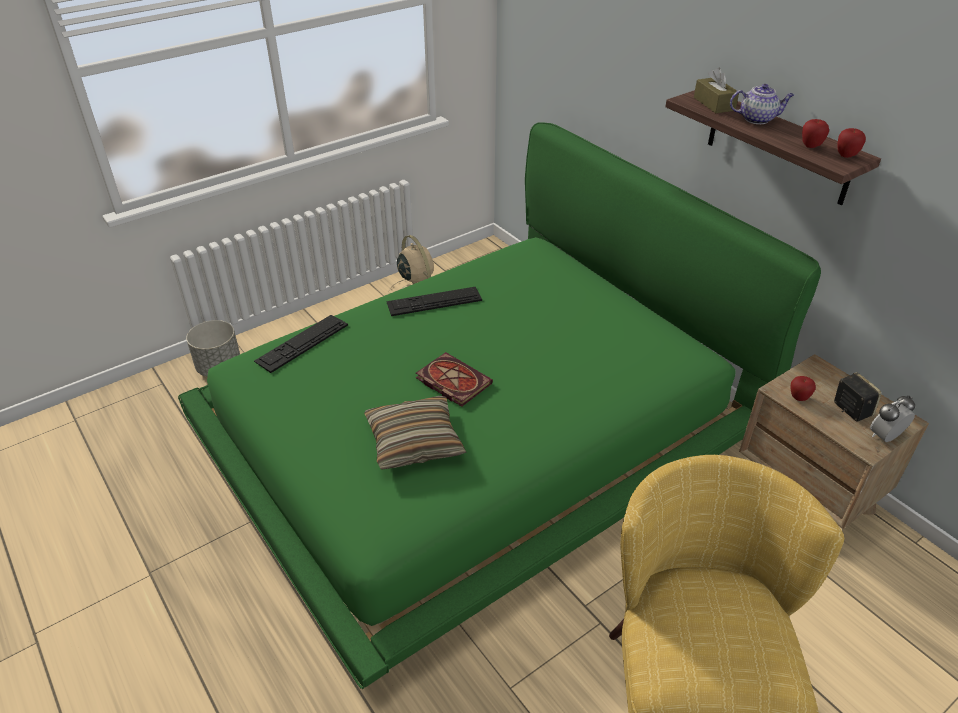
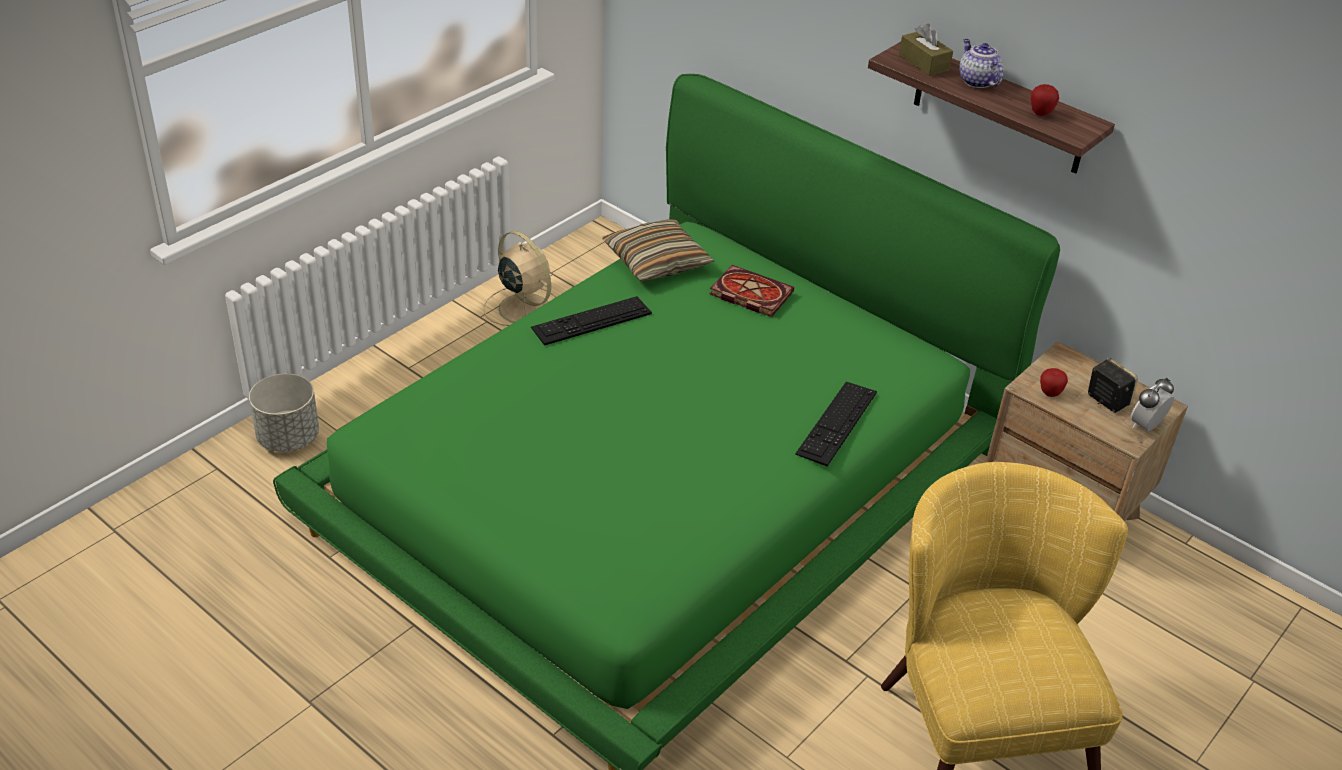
camera: 15 degrees left, 0 degrees up
(302, 343) = (443, 391): keyboard -> keyboard (836, 423)
(414, 442) = (631, 494): pillow -> pillow (656, 261)
(451, 381) = (649, 418): book -> book (748, 294)
(757, 119) = (976, 81): teapot -> teapot turned 105 degrees counterclockwise
(846, 155) = (1079, 123): apple -> none

